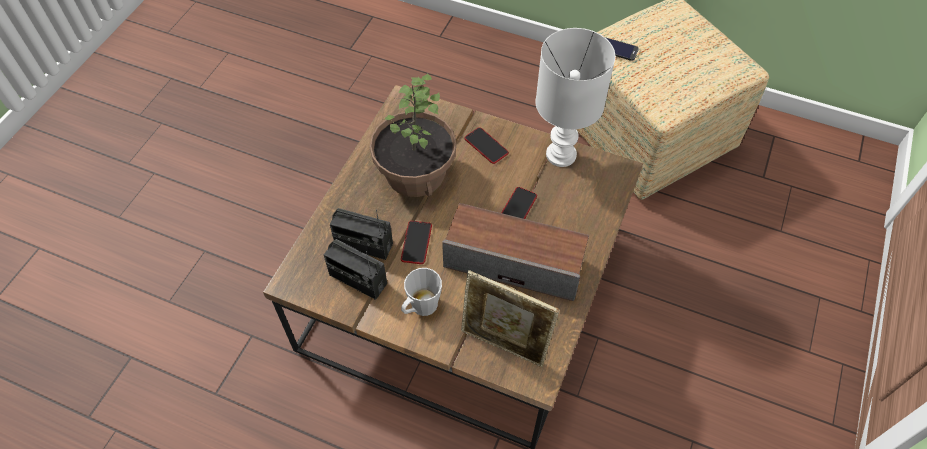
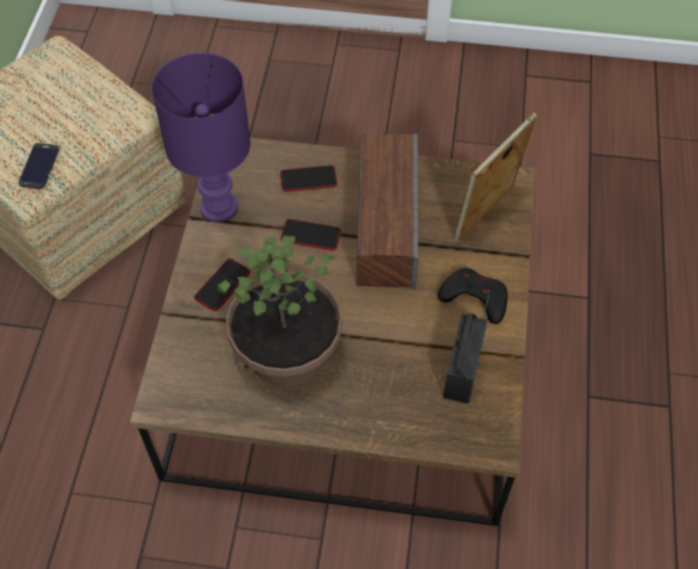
camera: 105 degrees left, 0 degrees up
(363, 244) = (413, 379): radio -> none
(416, 243) = (391, 324): phone -> phone (308, 179)
(420, 308) = (474, 298): grey mug -> black game controller
(504, 344) = (487, 215): picture frame -> picture frame turned 150 degrees counterclockwise
(560, 154) = (217, 209): white table lamp -> purple table lamp

